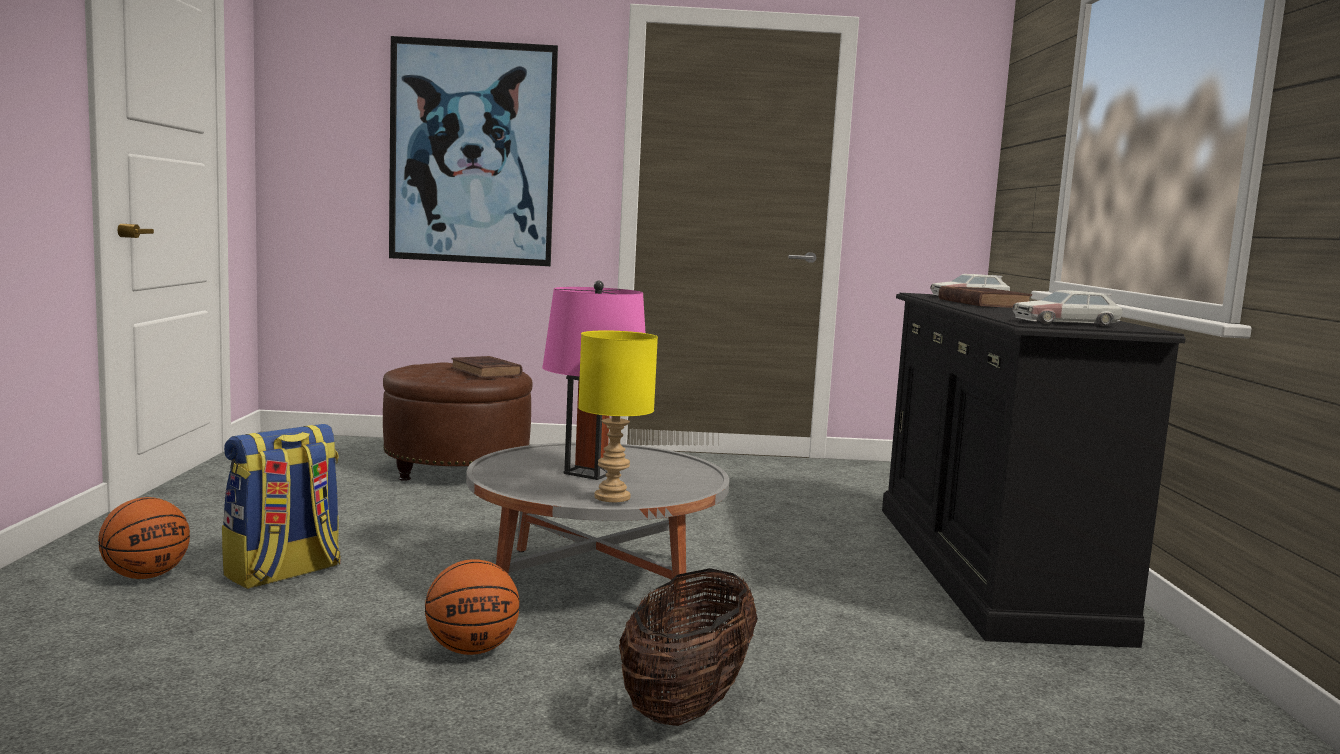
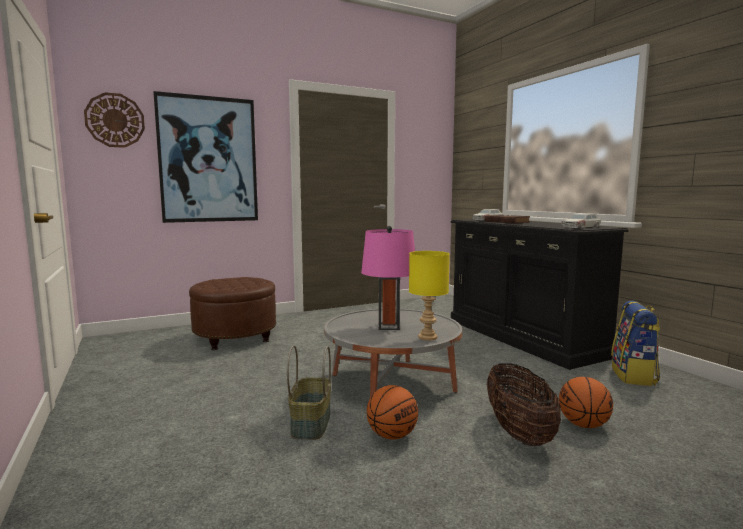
camera: 25 degrees left, 0 degrees up
(146, 576) = (143, 447): basketball -> basketball (583, 425)
(283, 573) = (228, 420): backpack -> backpack (634, 376)
(331, 86) = (115, 120): none -> wall clock
(382, 604) = (310, 423): none -> basket
(487, 372) = (249, 281): brown book -> none

